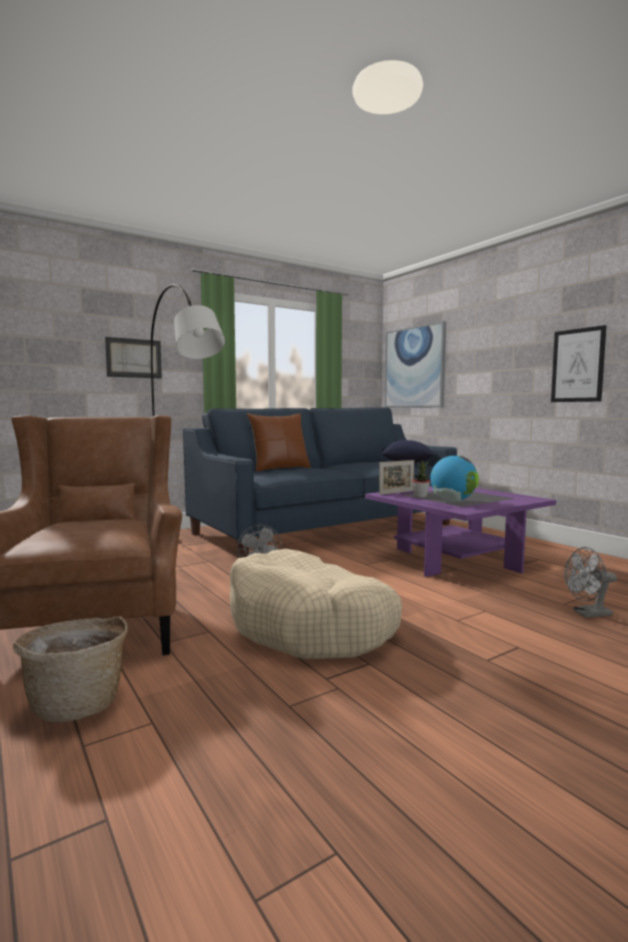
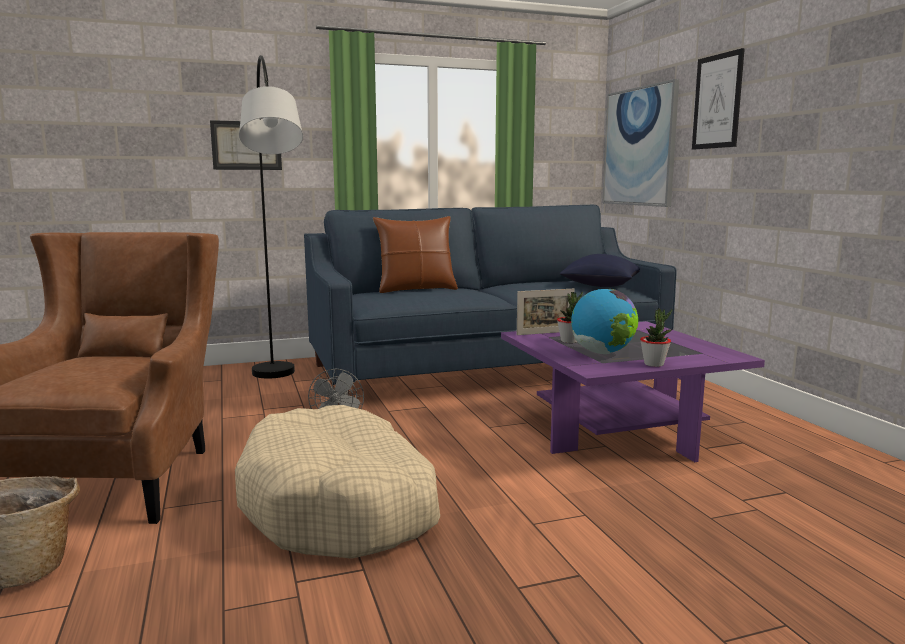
camera: 15 degrees right, 5 degrees up
(495, 505) = (654, 364): none -> potted plant
(577, 365) = (843, 151): picture -> picture (717, 101)
(588, 614) = (732, 538): grey fan -> none

